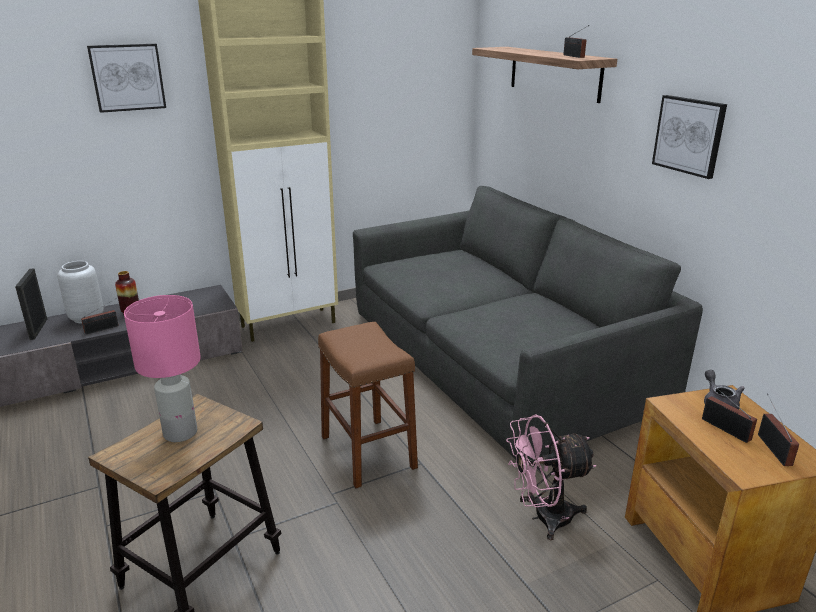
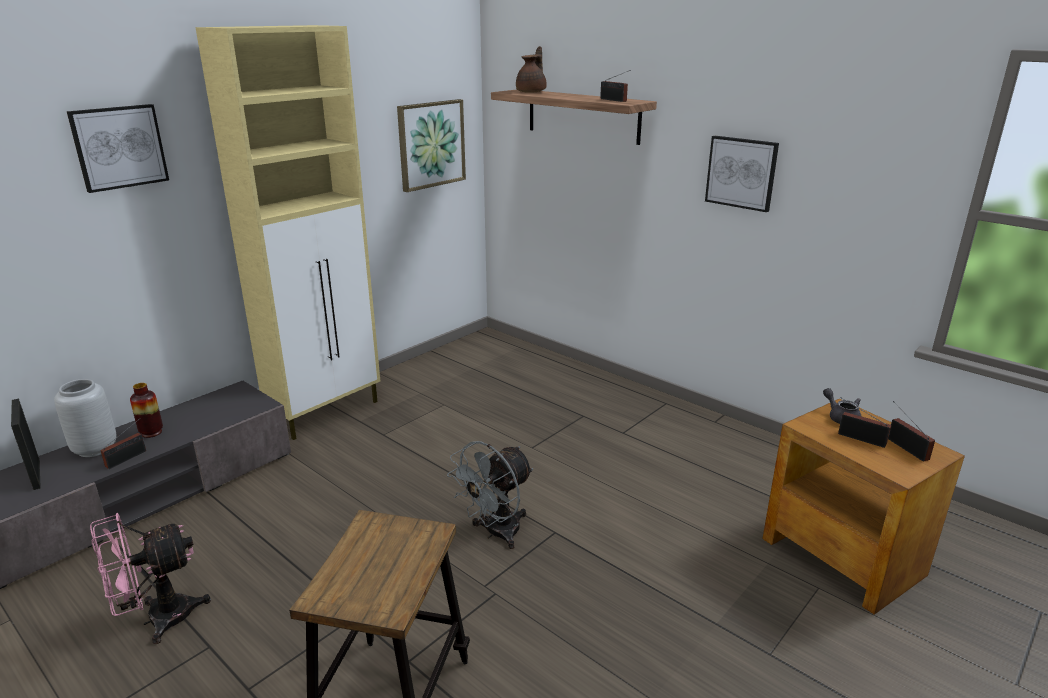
camera: 20 degrees left, 0 degrees up
(181, 432) = (375, 556): pink table lamp -> none
(368, 452) = (495, 533): brown stool -> grey fan
(418, 96) = (431, 144): none -> picture
(499, 357) = (568, 409): grey sofa -> none
(510, 48) = (532, 92): none -> brown teapot
(543, 517) = (696, 557): pink fan -> pink fan (158, 619)

